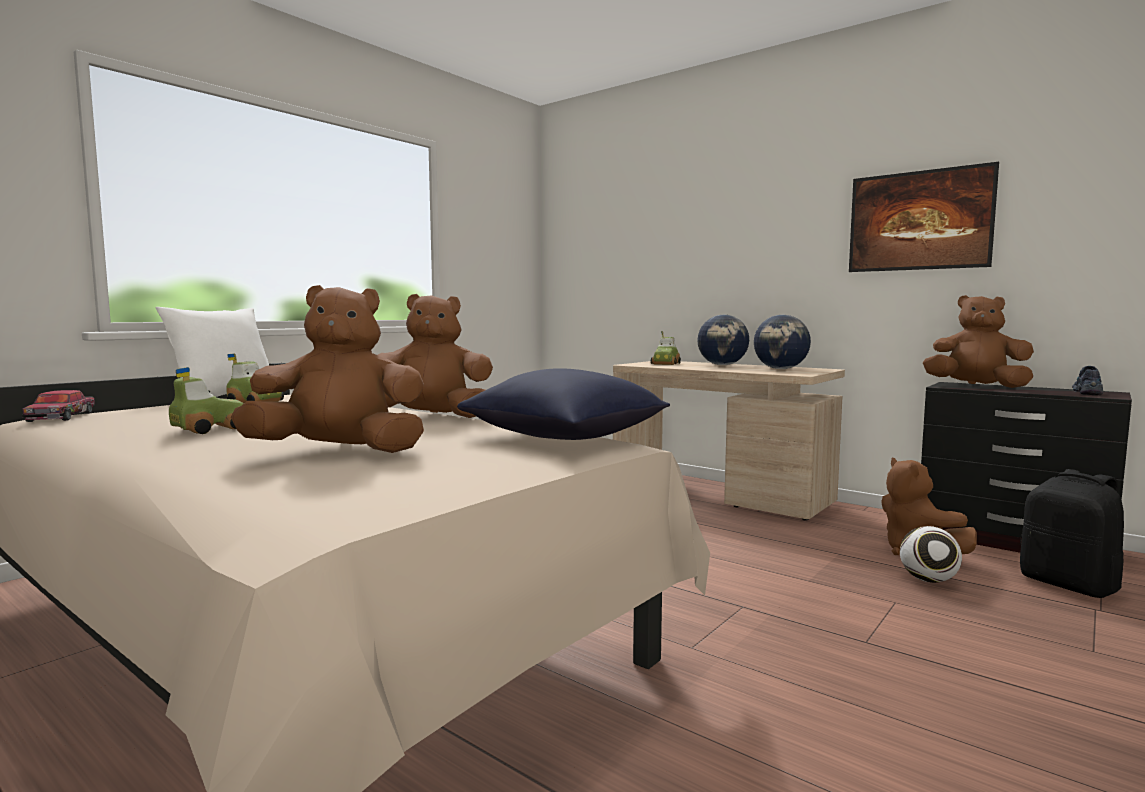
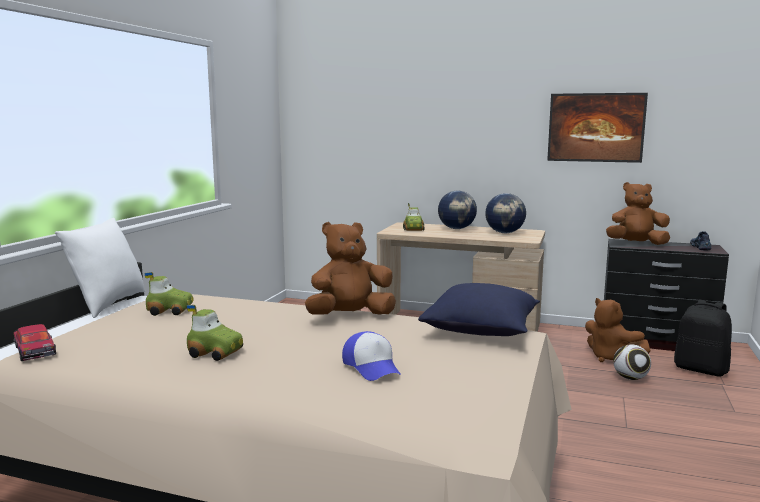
camera: 20 degrees left, 5 degrees up
(209, 429) = (216, 352): toy car -> toy car turned 90 degrees clockwise
(340, 452) = (372, 367): brown plush toy -> cap

